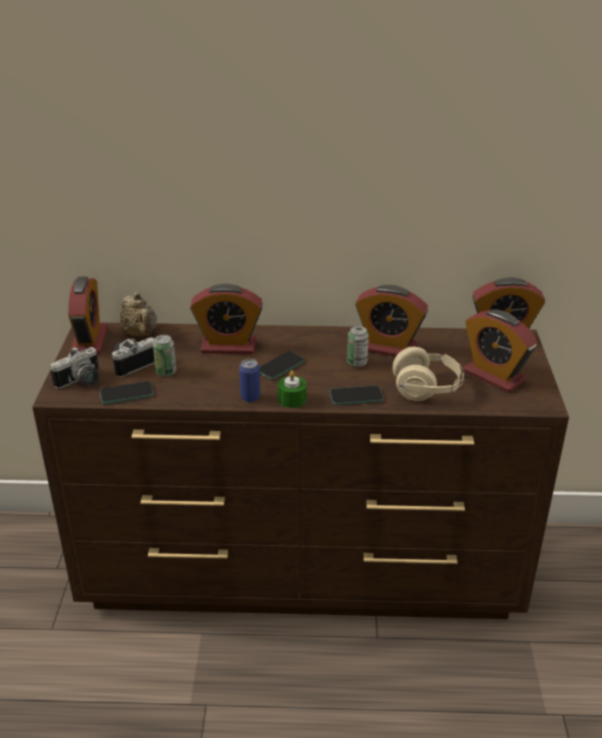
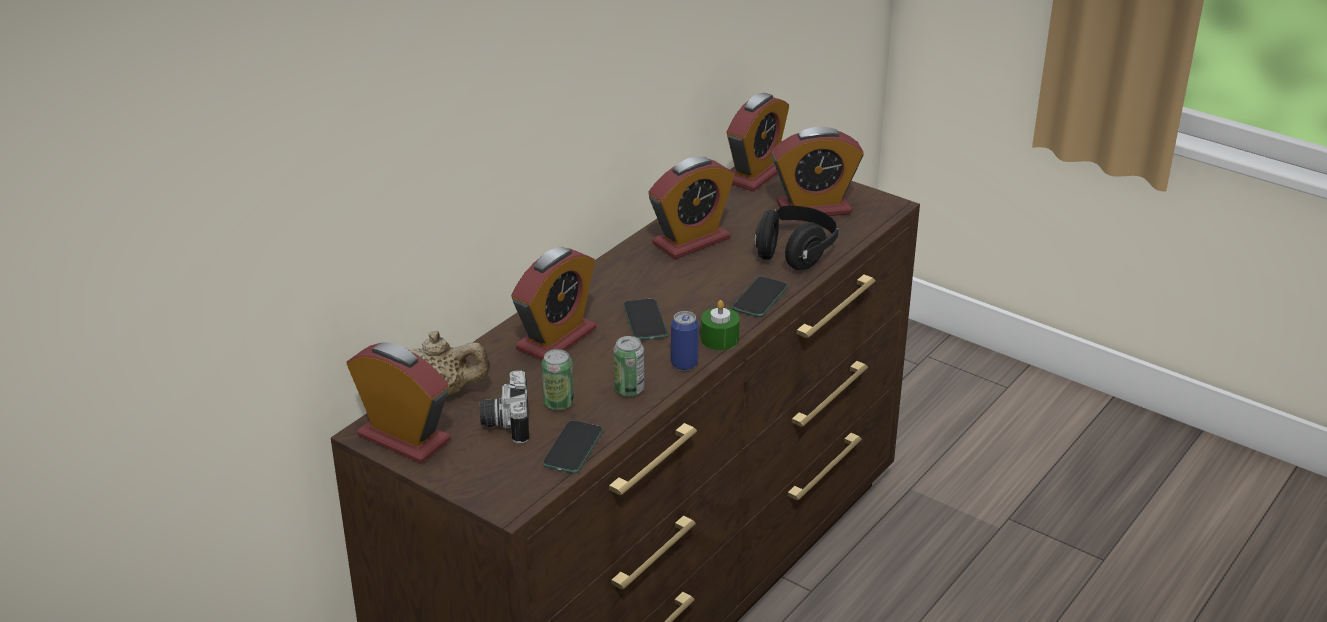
camera: 55 degrees left, 0 degrees up
(82, 382) = (502, 475): camera -> none
(357, 363) = (696, 272): can -> can (629, 389)
(427, 389) = (794, 253): beige headphones -> black headphones

